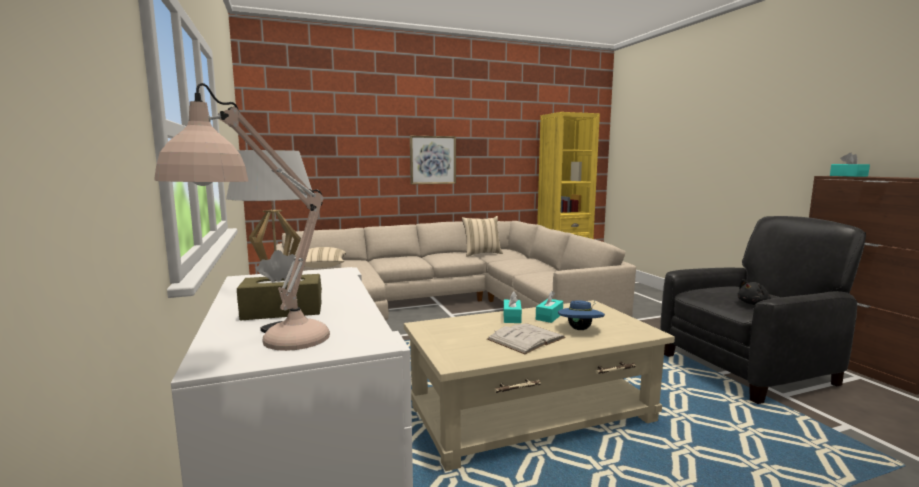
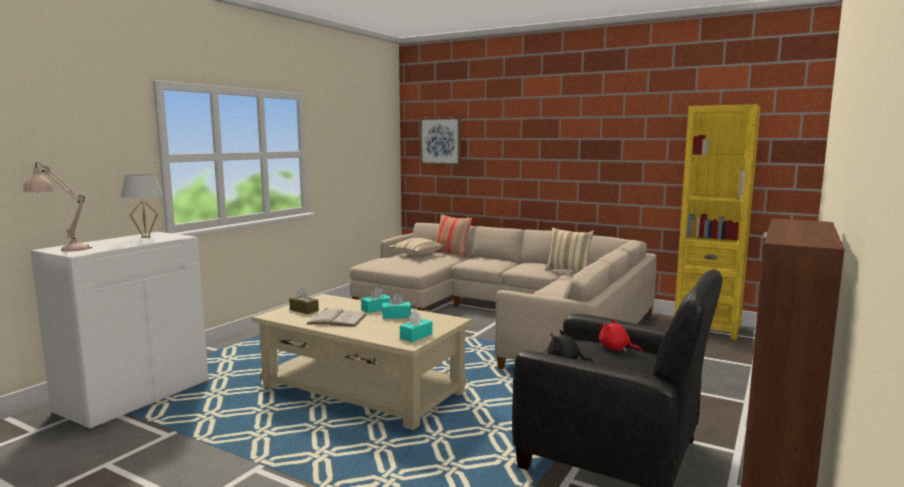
camera: 50 degrees right, 0 degrees up
(282, 311) = (106, 243): brown tissue box -> brown tissue box (304, 310)
(346, 260) = (451, 253): none -> pillow
(432, 160) = (555, 163): picture -> picture (440, 141)
(580, 329) = (380, 327): blue hat -> none
(728, 288) = (616, 349): none -> red plush toy
(848, 176) = (797, 223): turquoise tissue box -> turquoise tissue box (416, 336)

